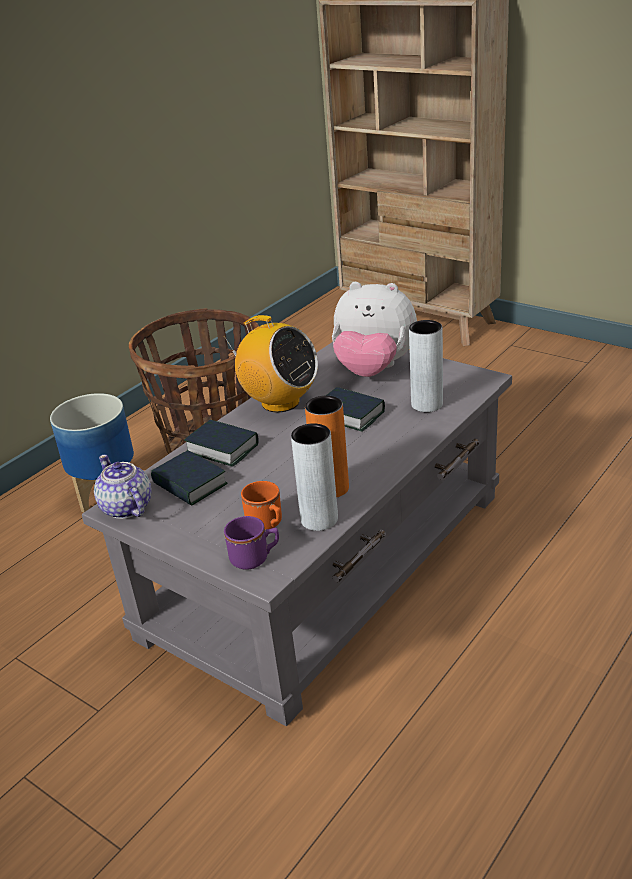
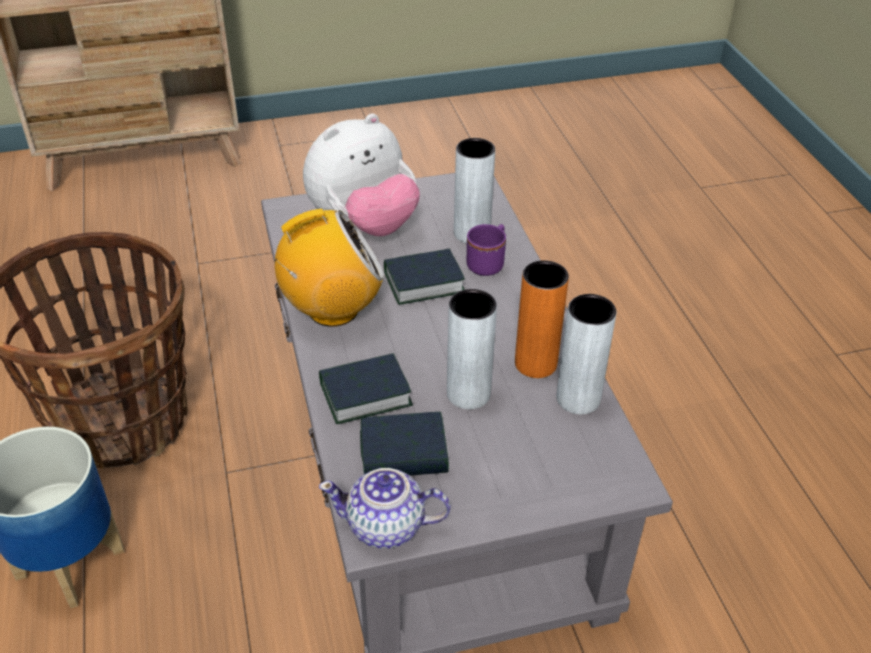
camera: 55 degrees left, 10 degrees up
(255, 558) = (594, 474): purple mug -> purple mug (488, 263)
(267, 524) = (546, 436): orange mug -> none
(269, 479) = (468, 394): none -> grey vase

